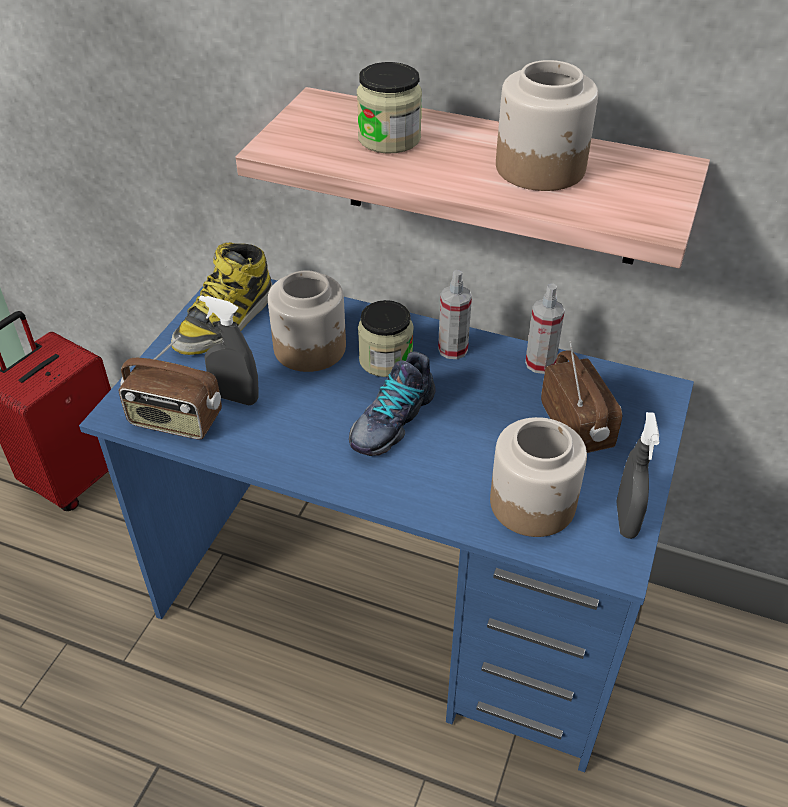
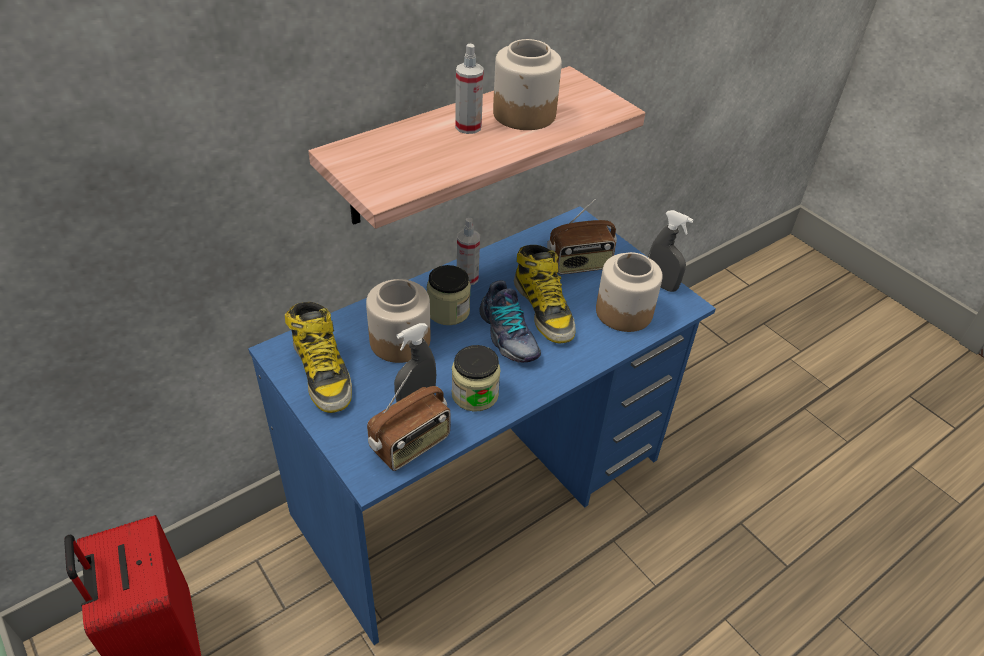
camera: 60 degrees left, 0 degrees up
(389, 139) = (428, 147): jar -> jar (475, 394)
(464, 430) = (544, 309): none -> boot
(540, 363) = (514, 250): spray bottle -> spray bottle (468, 127)
(577, 427) = (579, 265): radio -> radio turned 150 degrees clockwise

